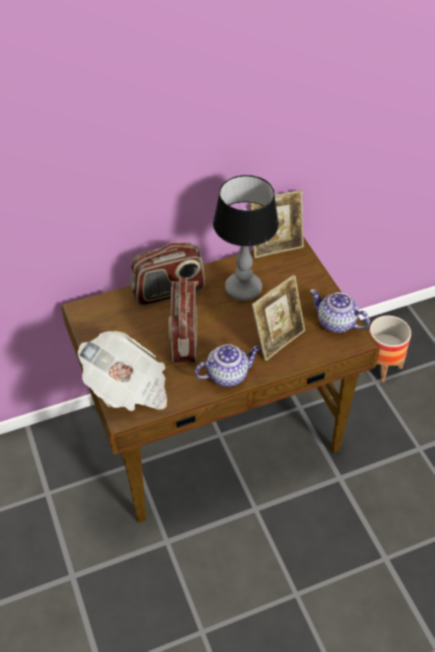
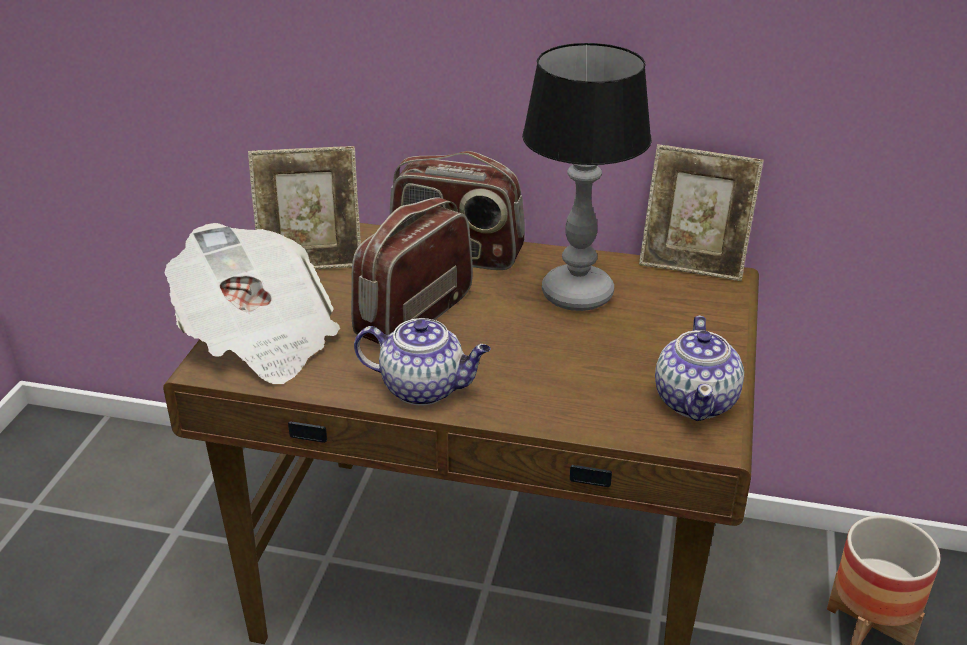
camera: 35 degrees right, 15 degrees down
(277, 339) = (562, 378): picture frame -> picture frame (312, 260)
(336, 323) = (696, 401): teapot -> teapot turned 150 degrees counterclockwise

